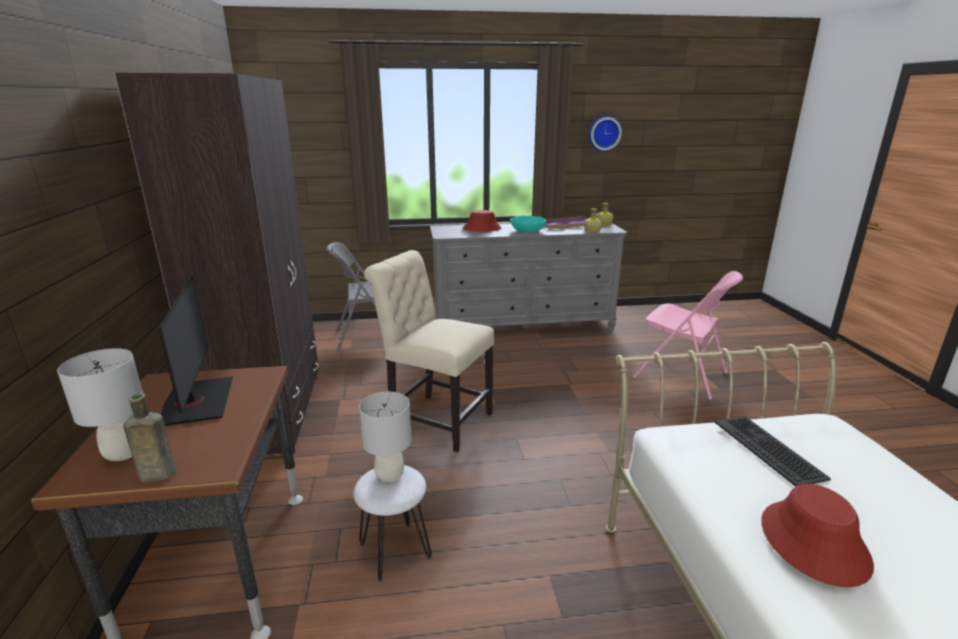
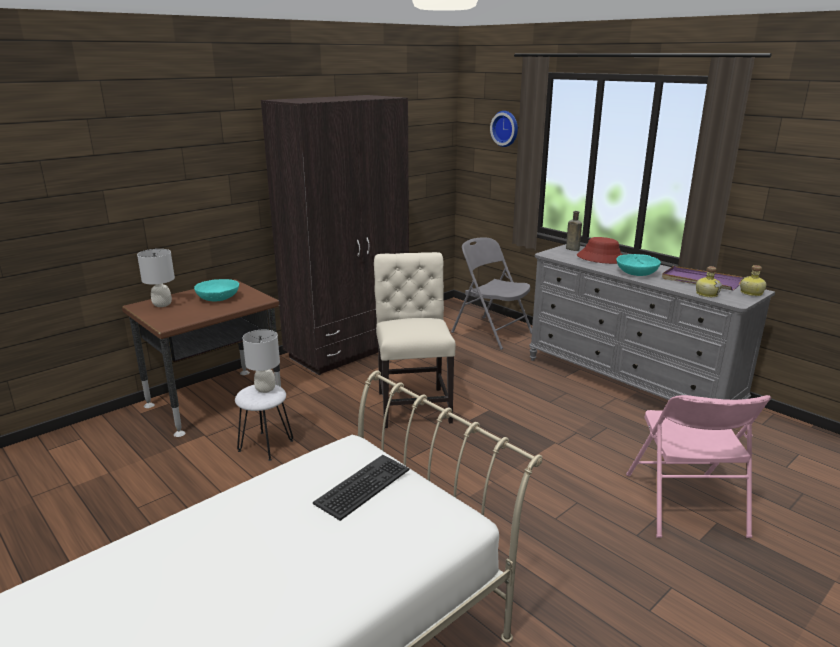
camera: 55 degrees right, 0 degrees up
(155, 475) = (151, 317): brown bottle -> brown bottle (571, 249)
(197, 401) = (218, 298): monitor -> turquoise bowl
(604, 133) = (802, 173): wall clock -> wall clock (506, 128)
(813, 542) = (246, 517): red hat -> none

